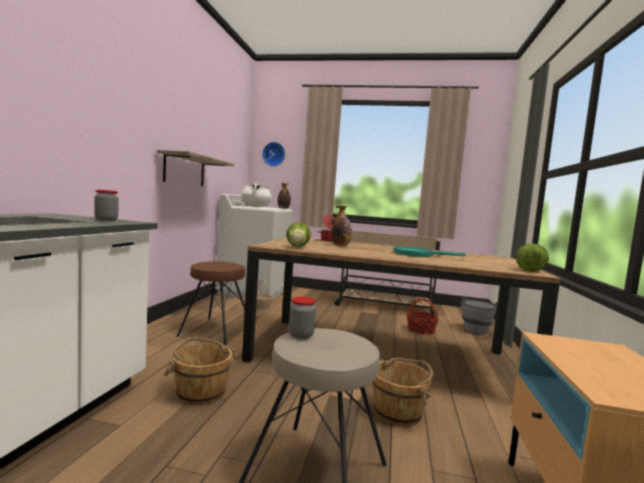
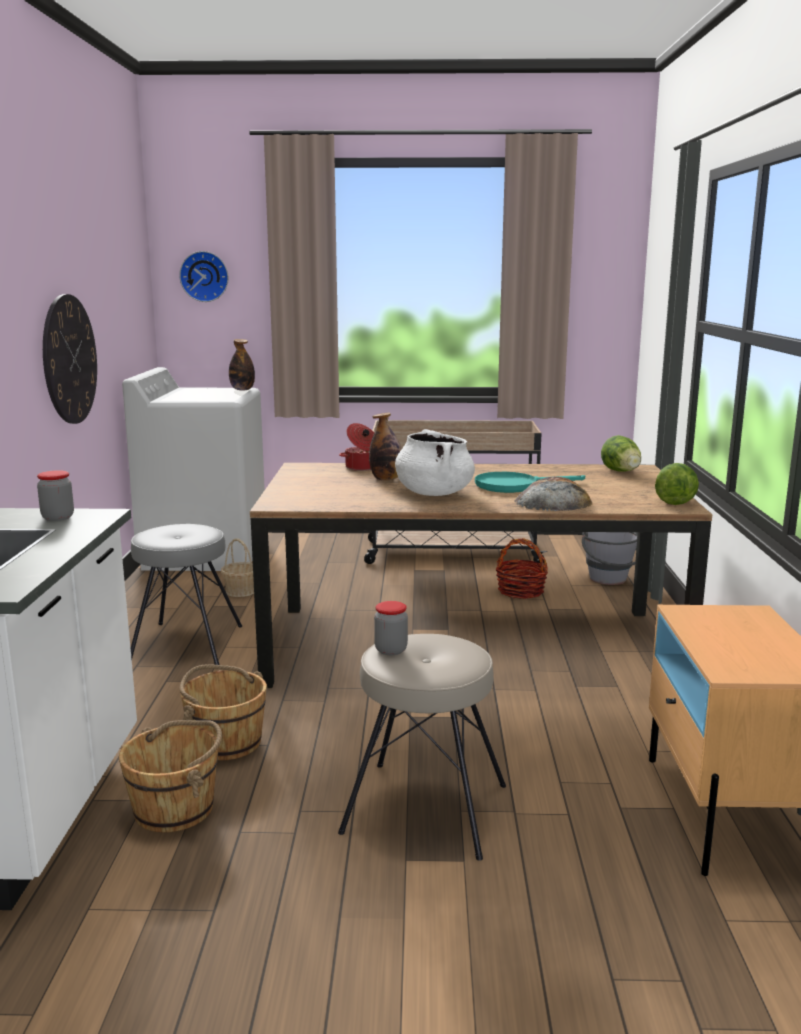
camera: 10 degrees left, 10 degrees up
(184, 170) = (69, 359): shelf -> wall clock
(215, 330) = (185, 644): brown stool -> grey stool
(255, 207) = (193, 397): white cooking pot -> white cooking pot (434, 493)
(297, 247) = (325, 499): lettuce -> lettuce (622, 472)
(398, 412) = (508, 723): brown bucket -> brown bucket (176, 808)
(443, 262) = (553, 501): none -> bread

